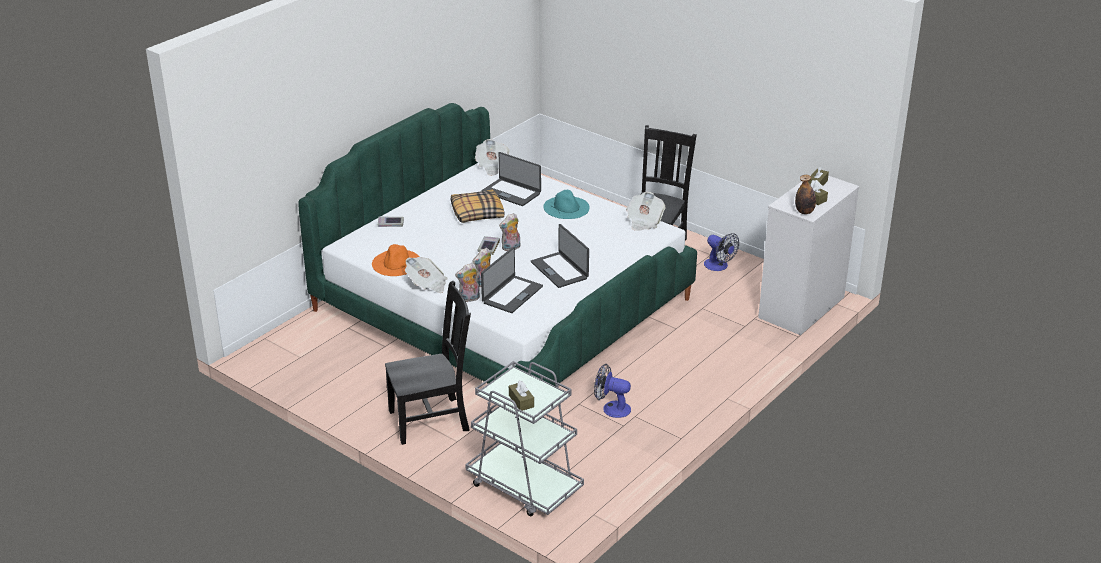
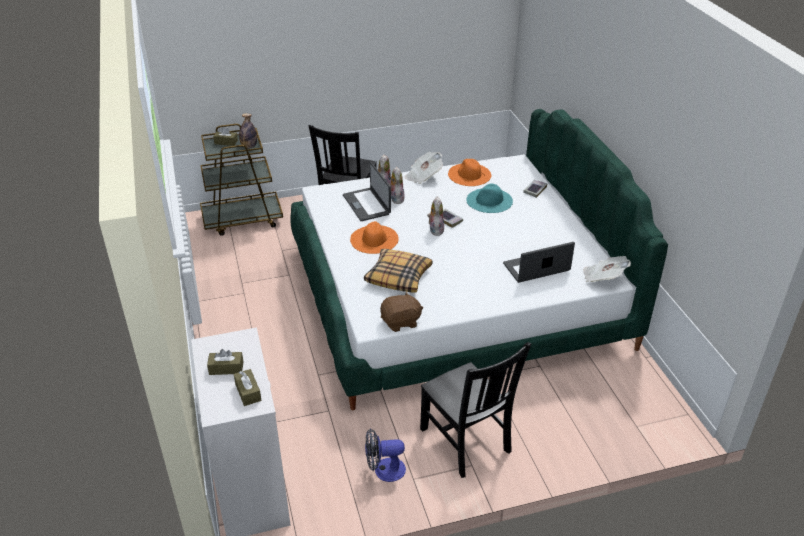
camera: 125 degrees right, 5 degrees up
(477, 213) = (514, 235): pillow -> pillow (398, 276)
(524, 486) = (243, 219): grey cart -> brown cart
(560, 270) = (374, 239): laptop -> orange hat
(566, 207) = (476, 287): turquoise hat -> turquoise hat (489, 200)
(611, 408) = (265, 287): fan -> none
(644, 221) = (401, 322): newspaper -> brown plush toy
(804, 212) = (213, 344): bottle -> bottle (249, 146)

